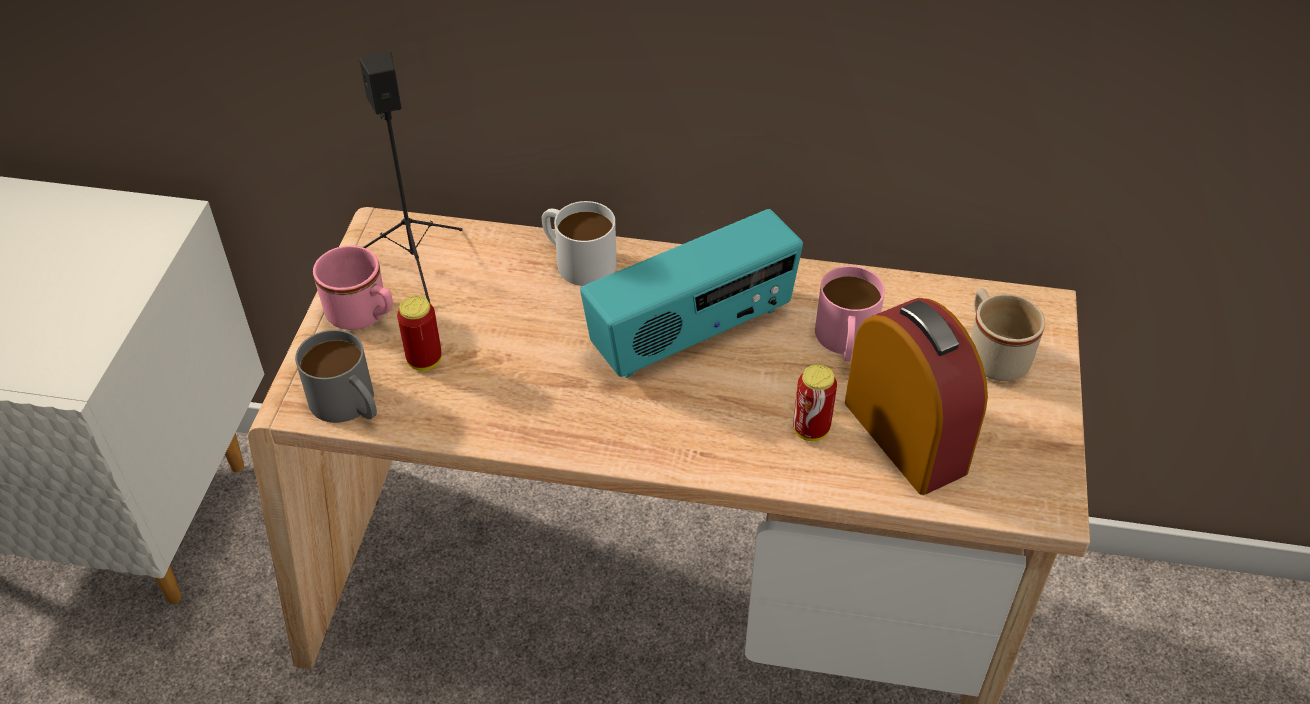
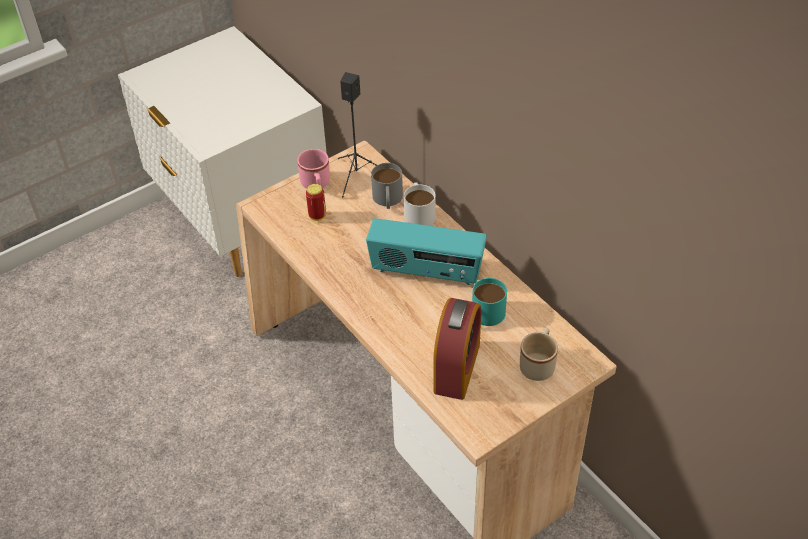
camera: 45 degrees right, 0 degrees up
(349, 405) = (274, 215): grey mug -> grey mug (387, 200)
(811, 430) = (423, 339): can -> none
(845, 341) = (483, 316): pink mug -> turquoise mug

